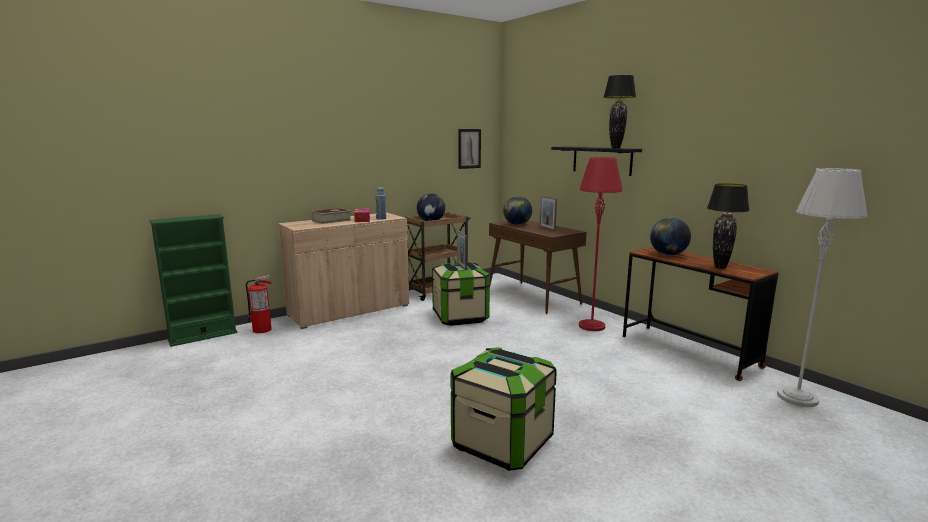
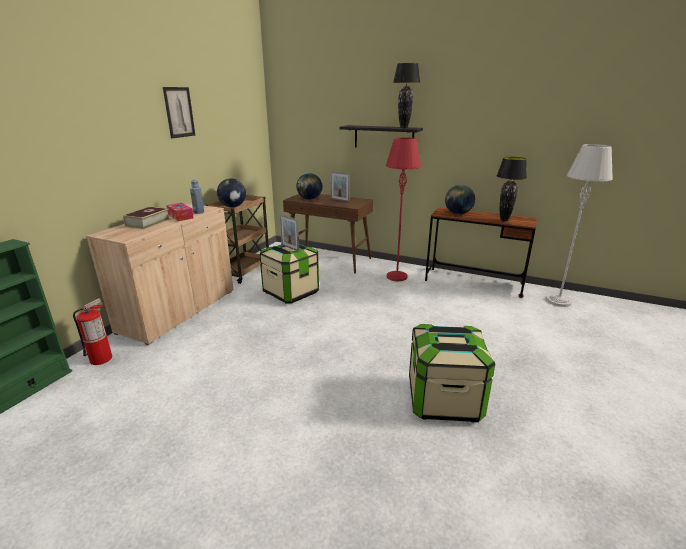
camera: 30 degrees left, 10 degrees up
(469, 148) = (246, 128): picture -> picture (179, 112)

